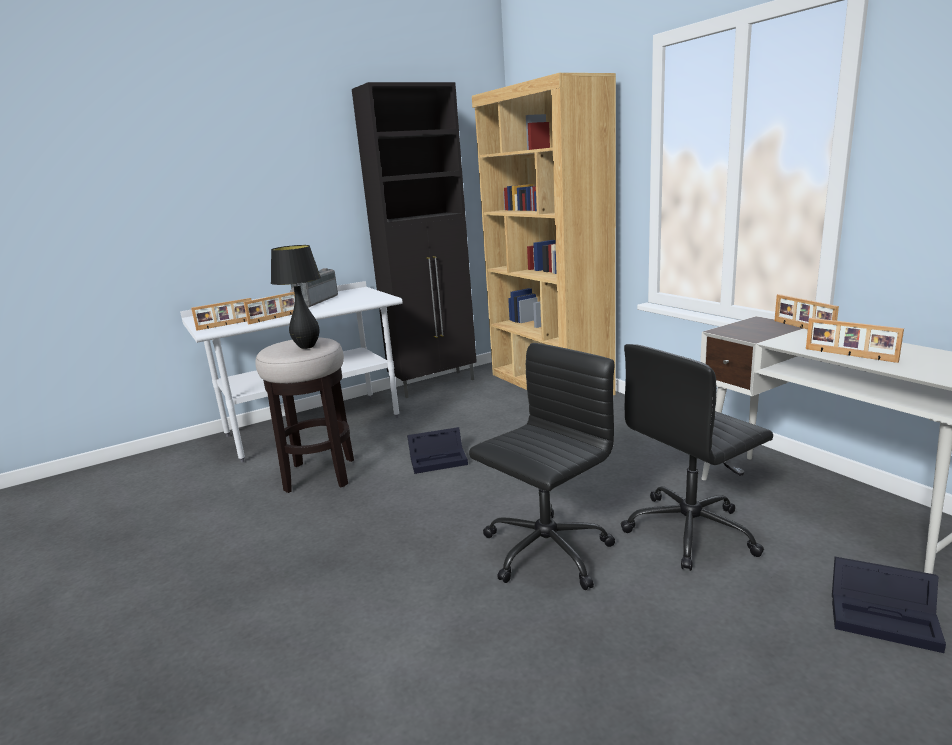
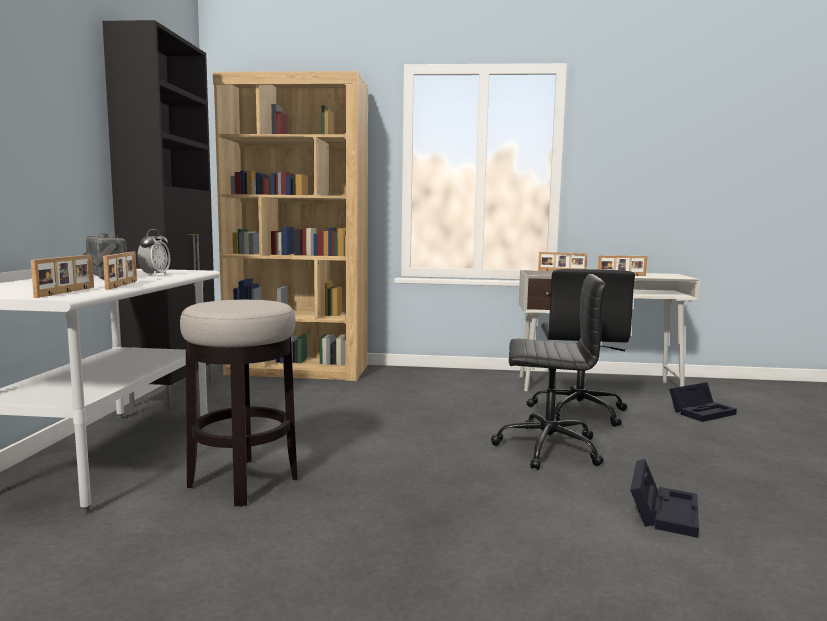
camera: 55 degrees left, 10 degrees down
(307, 347) = (261, 302): black table lamp -> none
(340, 303) = (155, 275): none -> alarm clock
(439, 459) = (337, 433): black storage box -> black storage box (662, 511)
(544, 552) = (546, 447): black office chair -> black office chair turned 105 degrees clockwise

